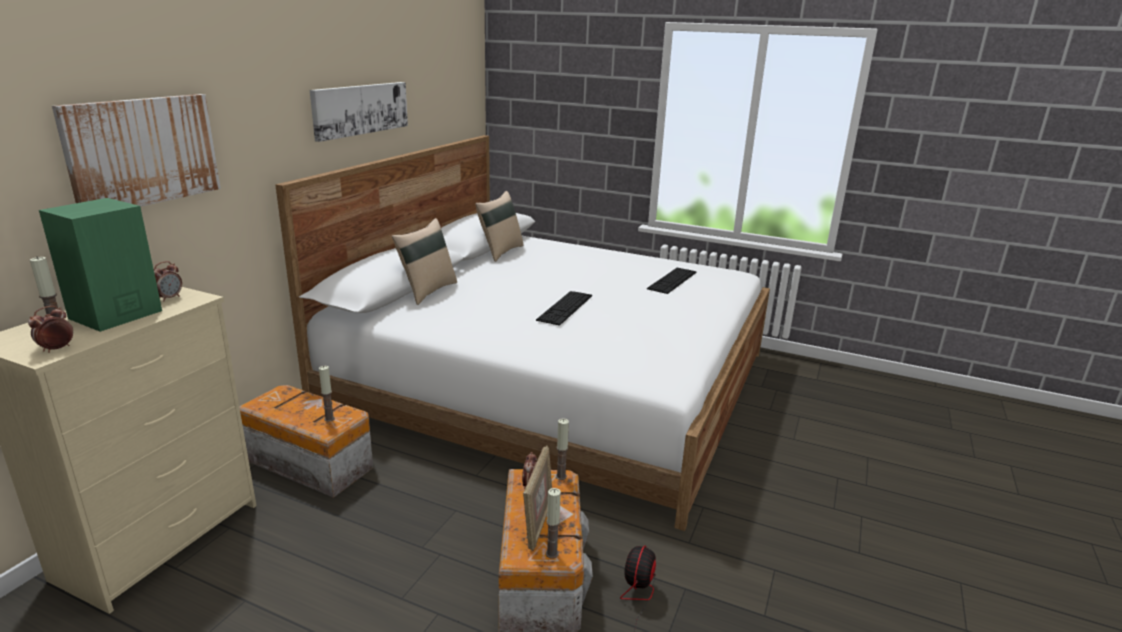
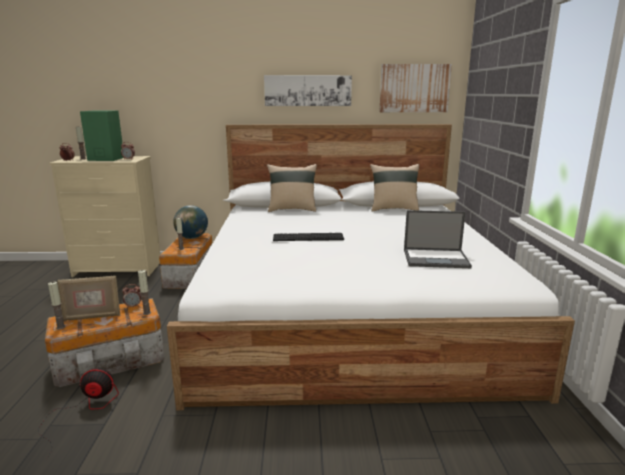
camera: 65 degrees right, 5 degrees down
(143, 151) = (156, 96): picture -> picture (414, 88)
(284, 401) = (192, 237): none -> globe
(672, 280) = (436, 258): keyboard -> laptop

